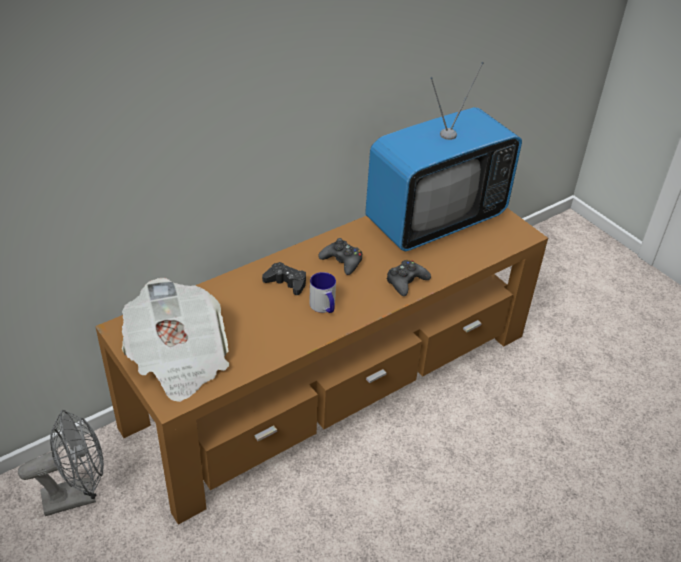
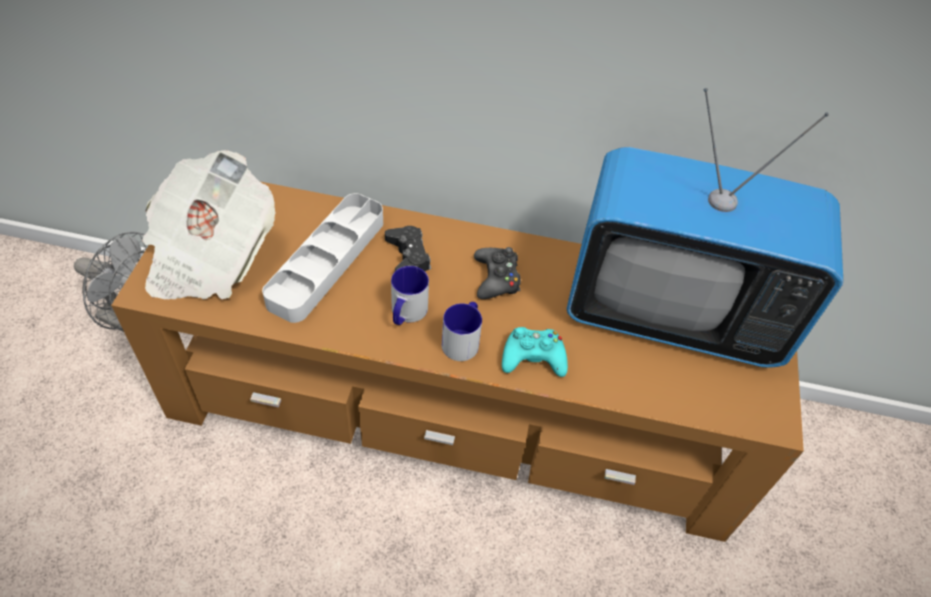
camera: 45 degrees right, 10 degrees up
(248, 314) = (327, 261): none -> grey tray
(366, 298) = (463, 340): none -> mug
(406, 282) = (533, 357): black game controller -> turquoise game controller

